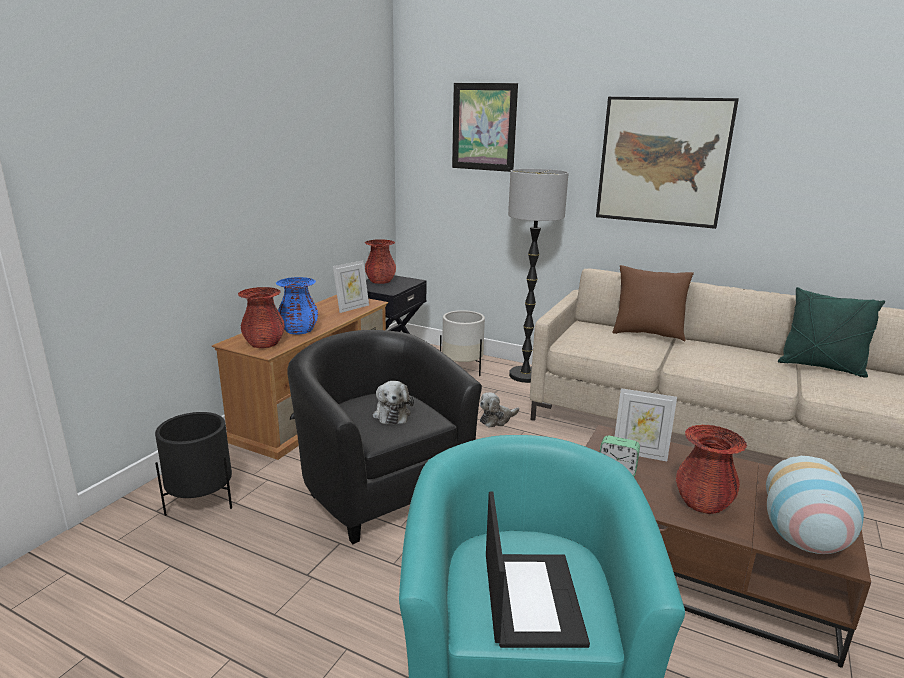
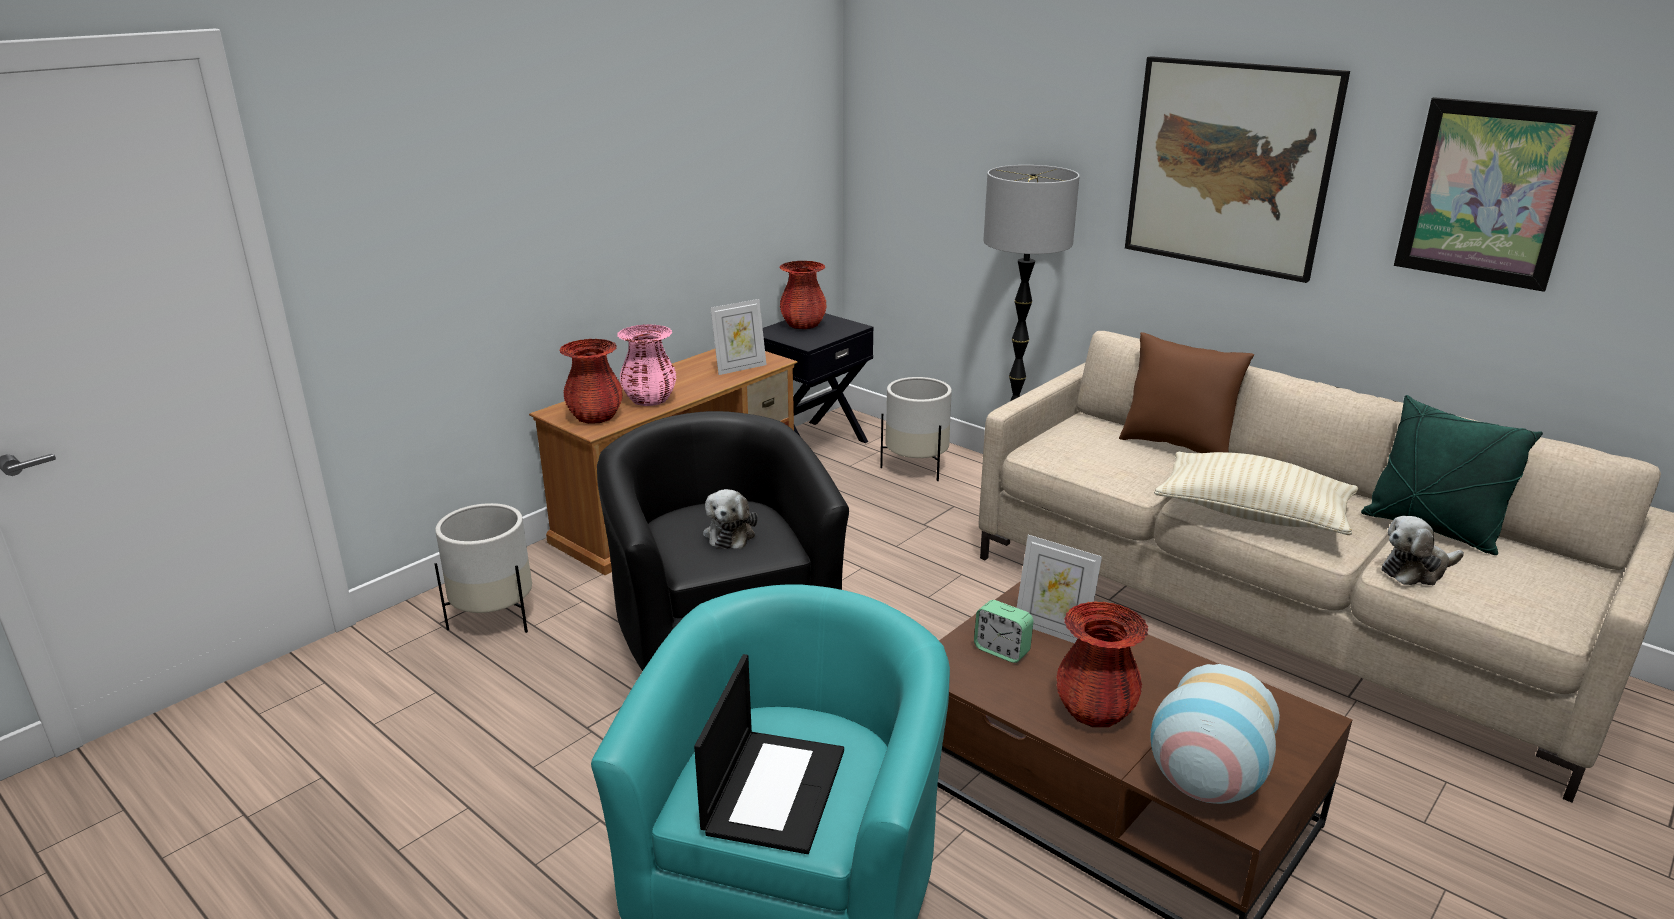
camera: 15 degrees right, 5 degrees up
(201, 501) = (494, 618): black planter -> white planter
(299, 330) = (650, 400): blue vase -> pink vase
(484, 127) = (967, 93): picture -> picture (1489, 193)
(496, 419) = (929, 552): plush toy -> plush toy (1416, 570)
(720, 368) = (1252, 514): none -> beige pillow

